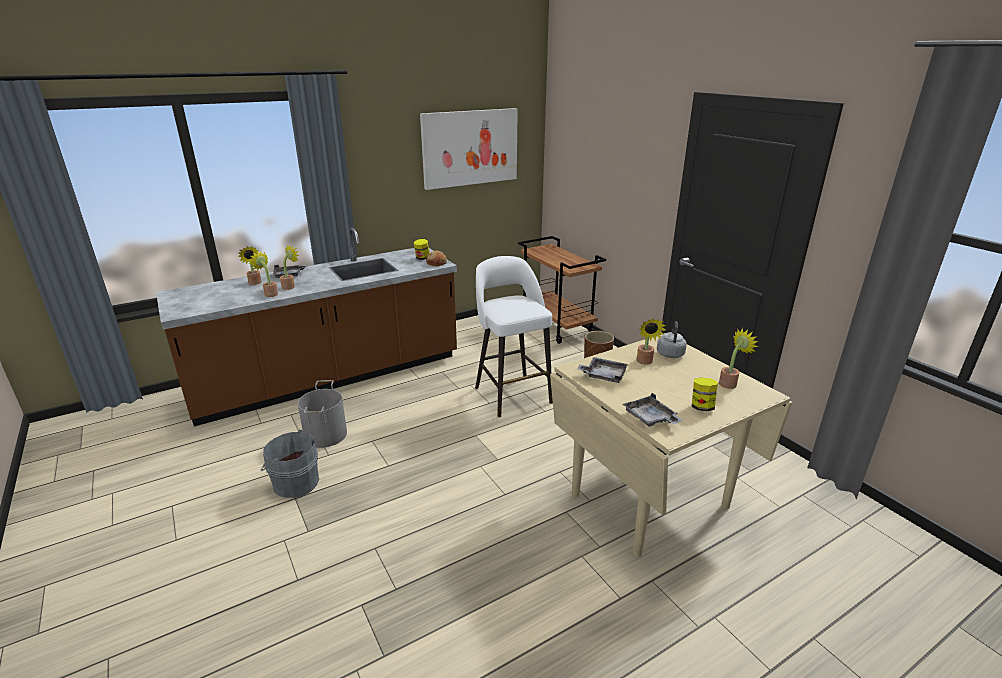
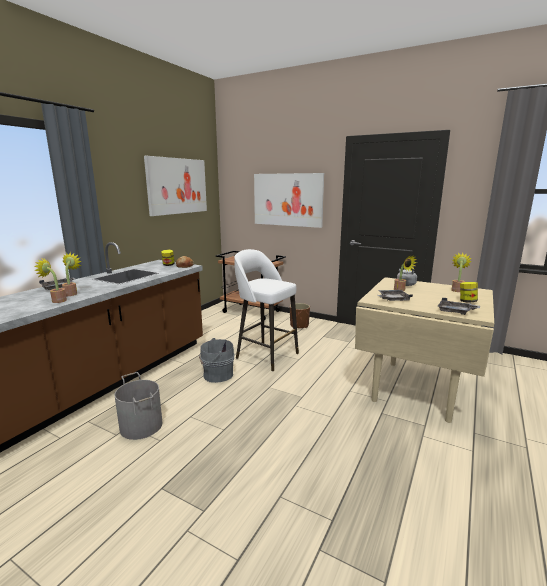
camera: 30 degrees left, 10 degrees down
(255, 283) = (27, 297): potted plant -> none
(294, 482) = (147, 475): grey bucket -> grey bucket (216, 375)
(616, 178) = (288, 199): none -> picture

